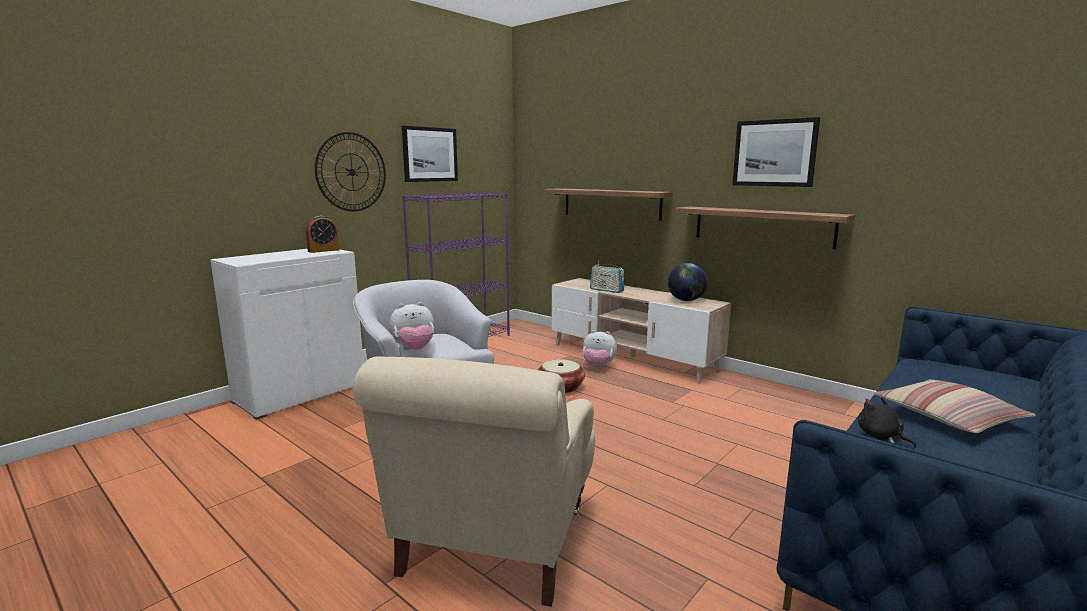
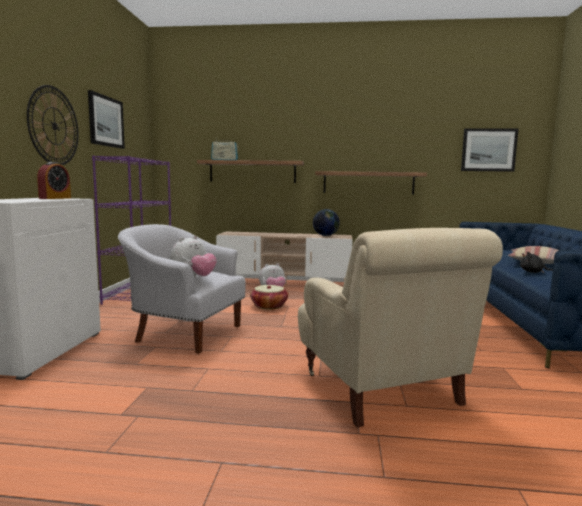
camera: 35 degrees left, 5 degrees down
(606, 290) = (264, 235): radio -> radio (224, 160)
(774, 153) = (373, 136): picture -> picture (488, 150)

